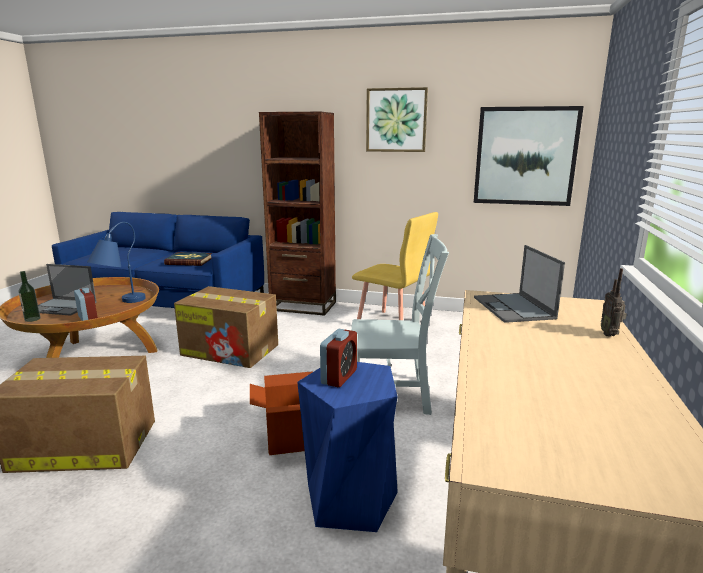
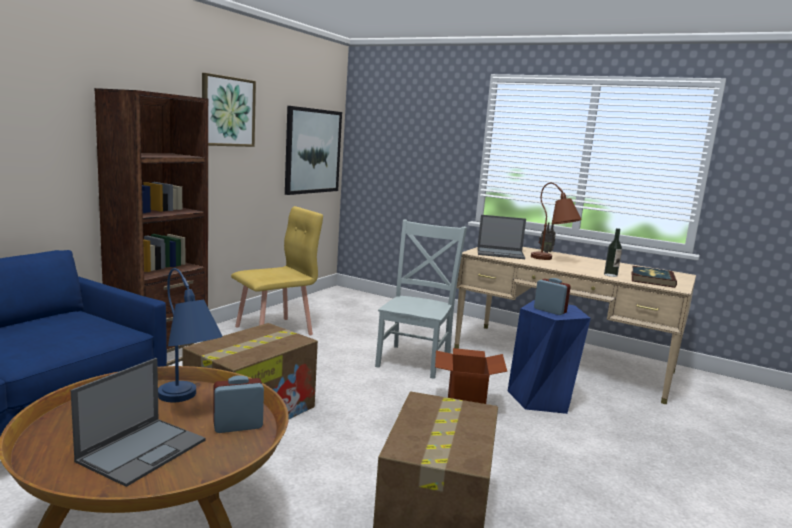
camera: 75 degrees left, 5 degrees down
(32, 319) = (185, 474): bottle -> bottle (610, 275)
(189, 261) = (68, 335): book -> book (652, 279)
(538, 340) = (552, 260): none -> brown table lamp

